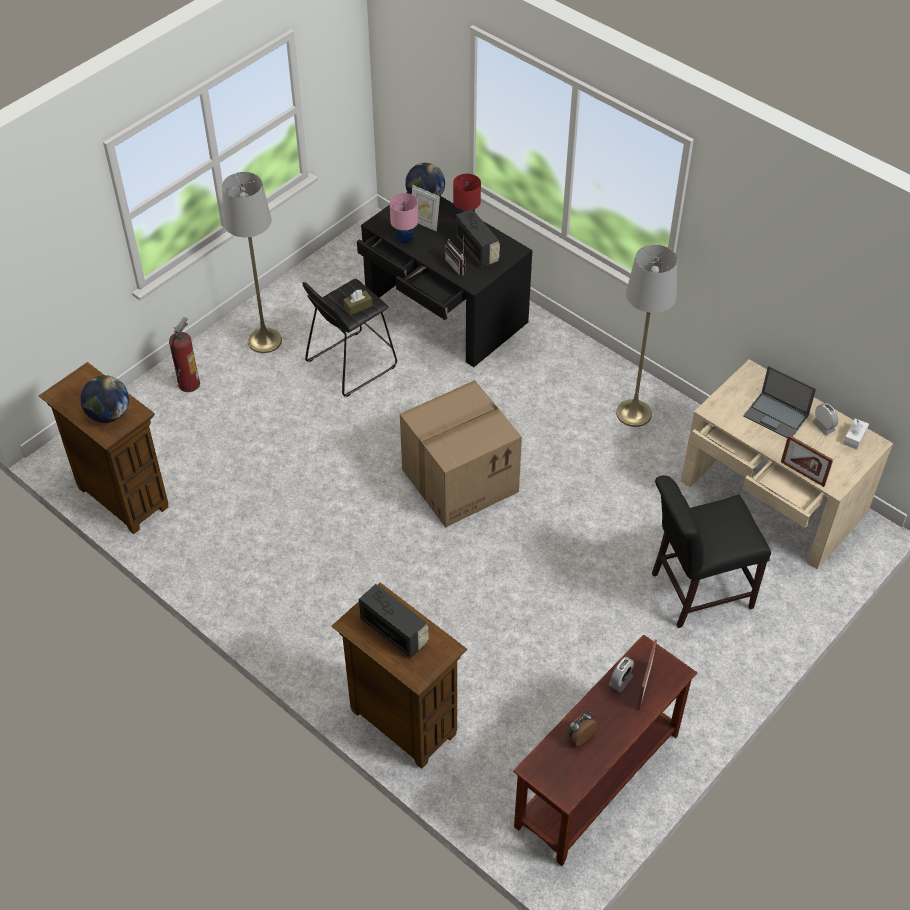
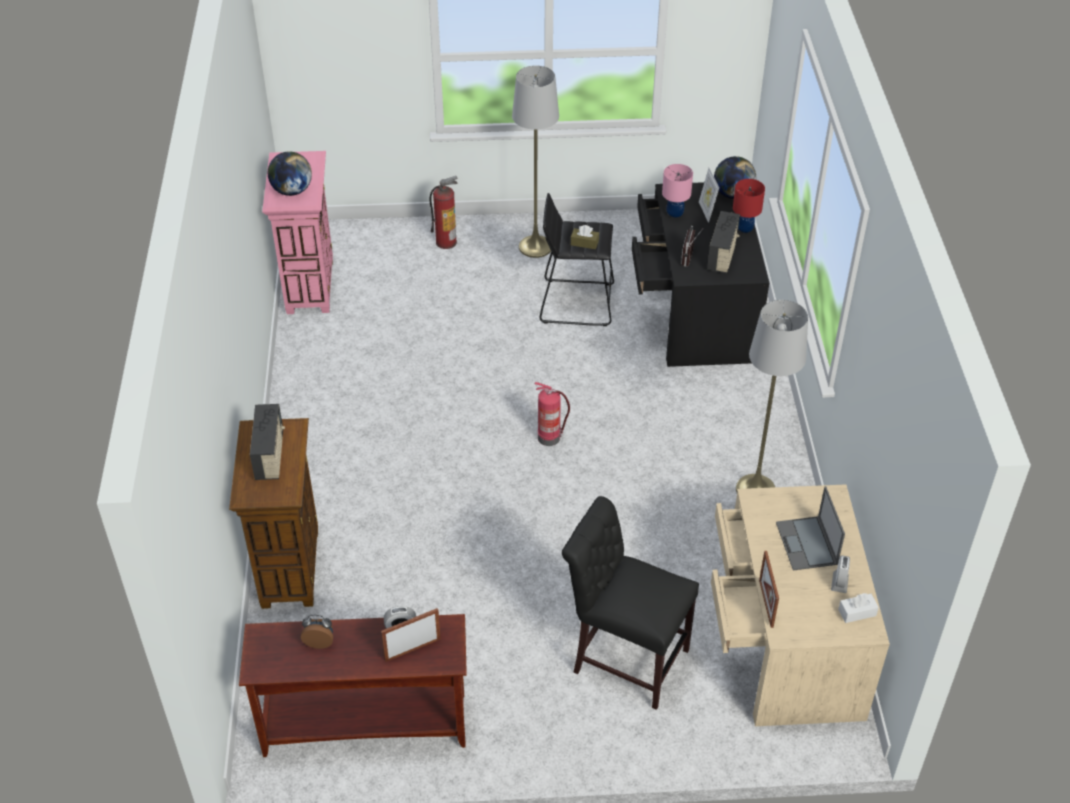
camera: 45 degrees right, 5 degrees down
(121, 498) = (309, 286): brown cabinet -> pink cabinet
(460, 479) = (550, 437): cardboard box -> fire extinguisher

